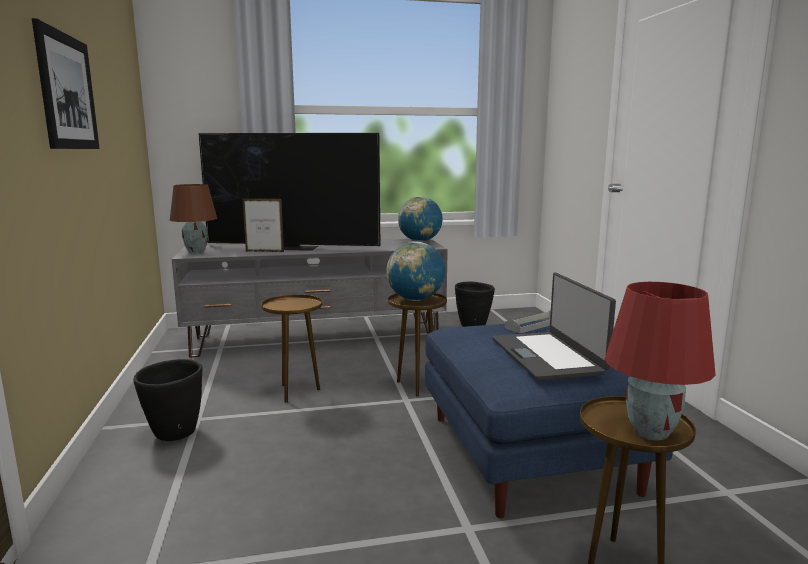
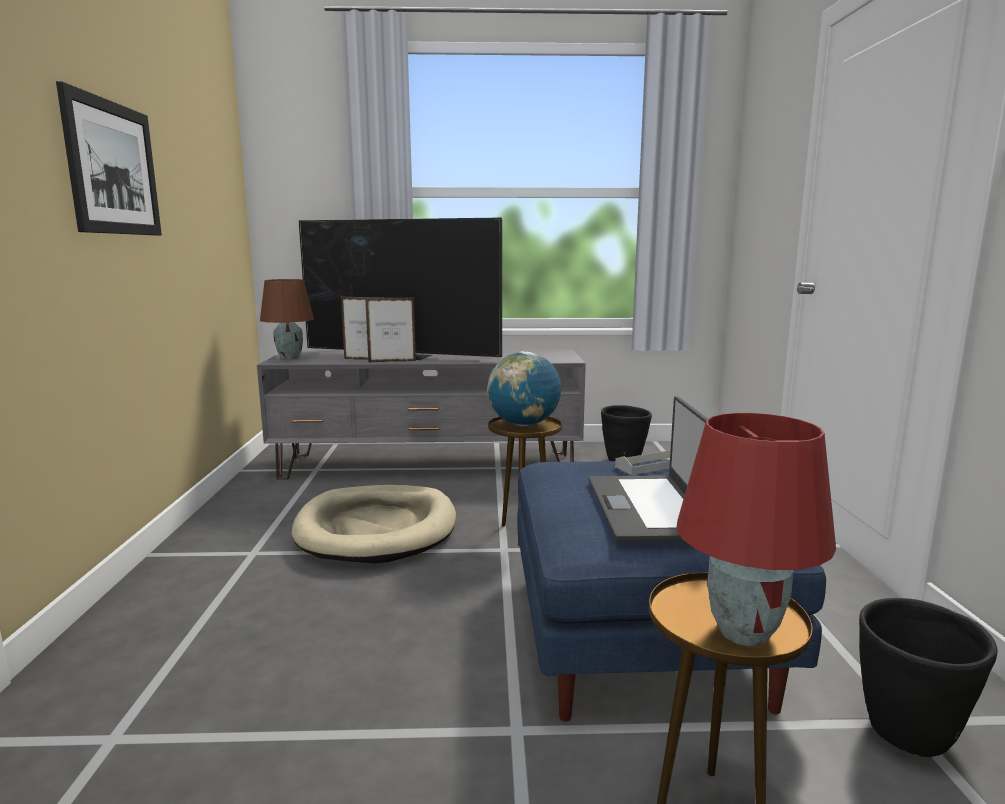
camera: 10 degrees right, 0 degrees up
(174, 433) = (220, 568): black planter -> black planter (907, 735)
(289, 252) = (392, 361): none -> picture frame
(296, 392) = (377, 529): brown side table -> beige dog bed
(420, 241) = (557, 353): globe -> none

